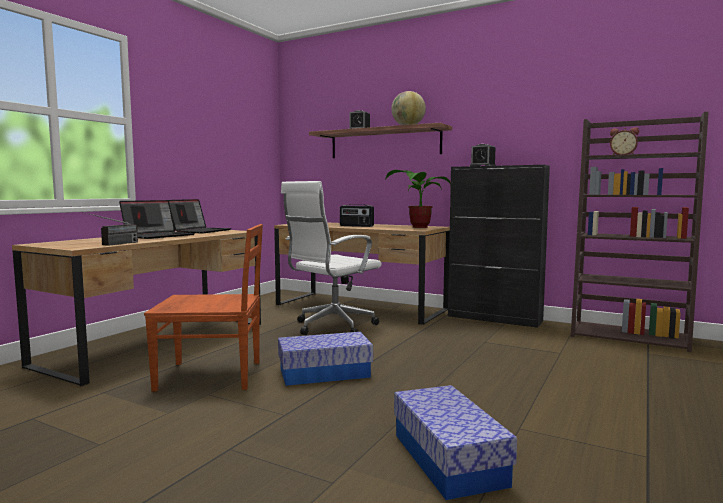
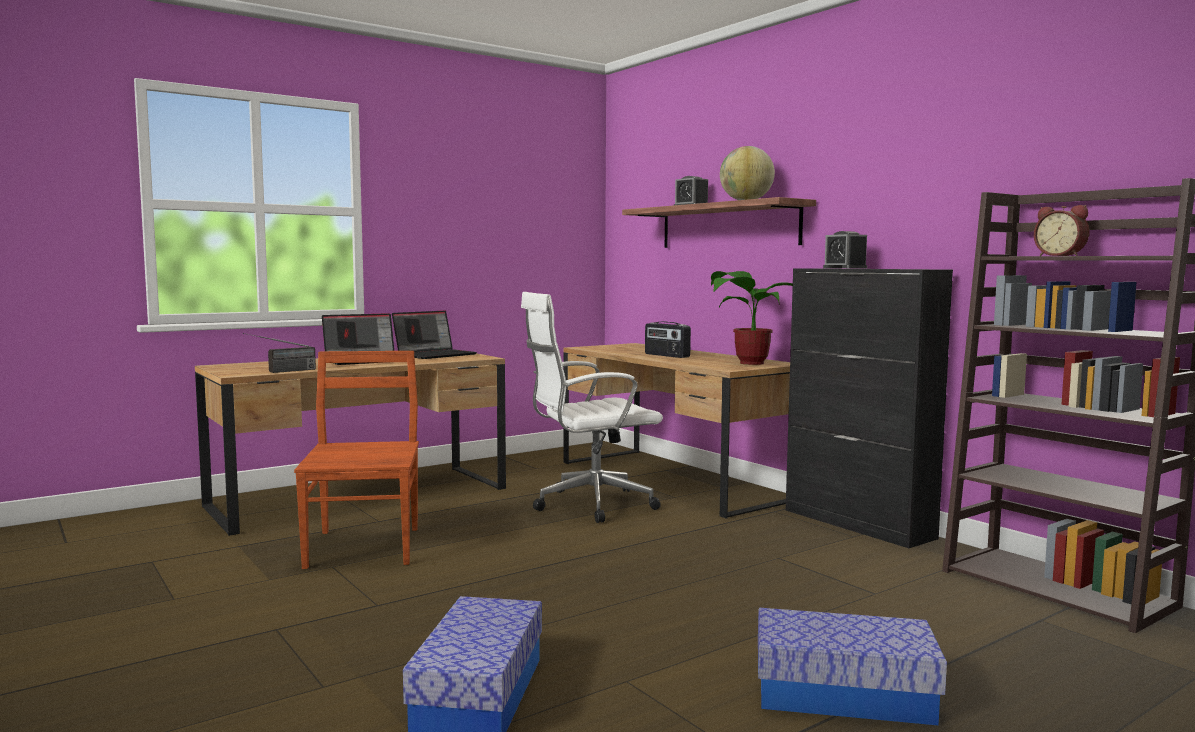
camera: 25 degrees right, 0 degrees up
(212, 375) = (364, 546): brown chair -> brown chair turned 120 degrees counterclockwise
(324, 373) = (490, 564): storage box -> storage box (843, 694)

